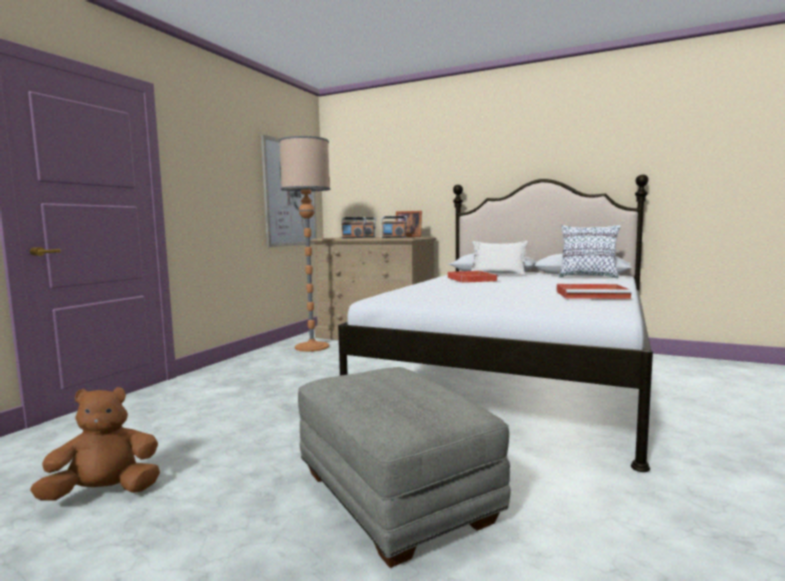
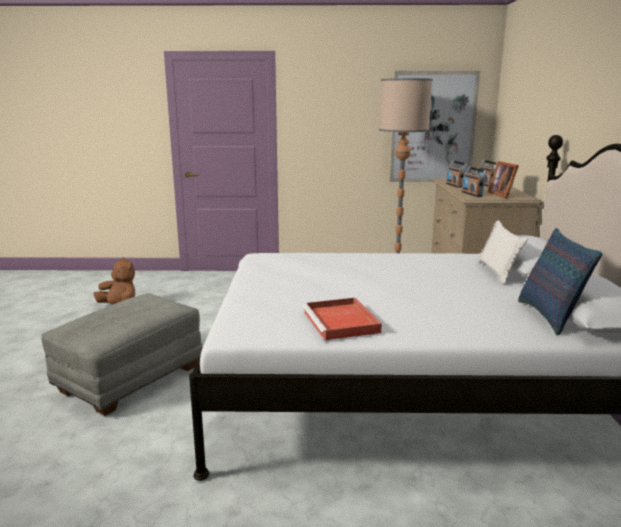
camera: 65 degrees right, 10 degrees up
(471, 279) = (424, 266): red tray -> none
(588, 277) = (549, 317): white pillow -> blue pillow

